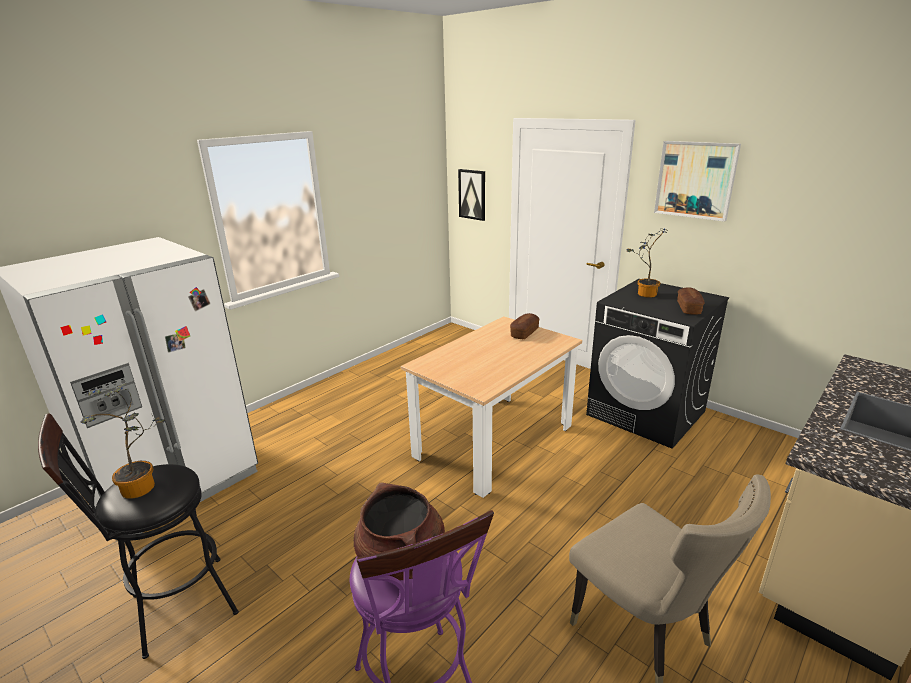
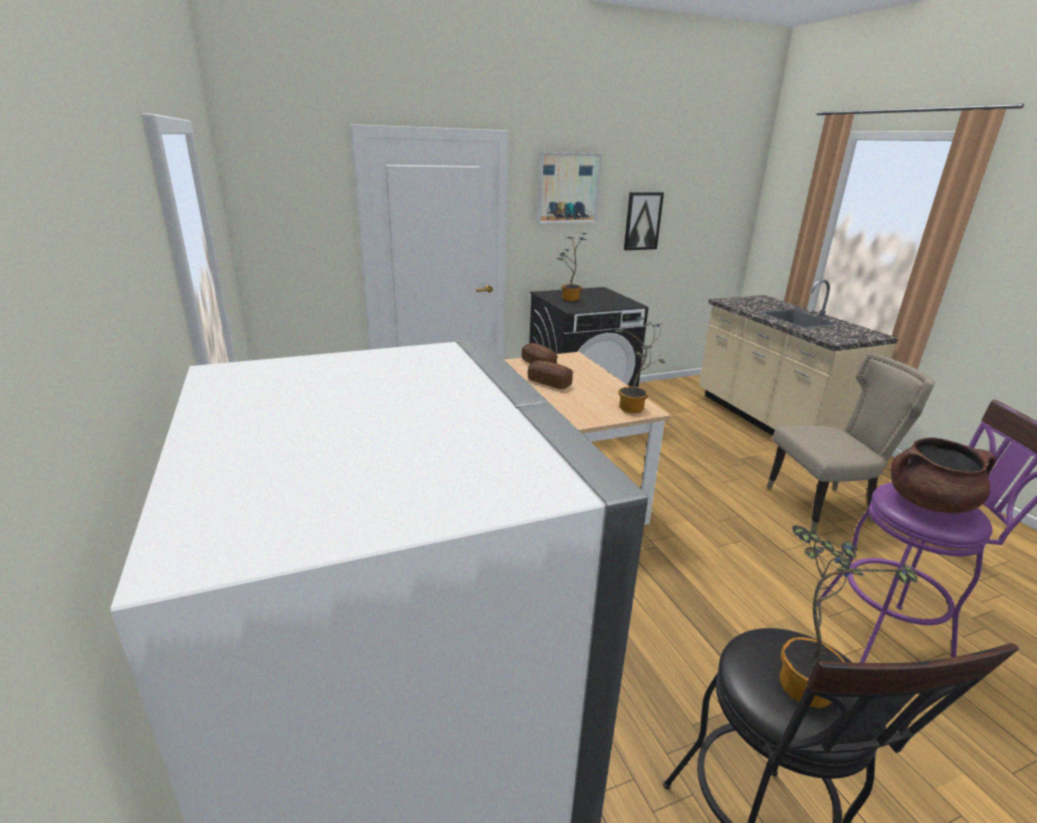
camera: 65 degrees left, 0 degrees up
(472, 194) = (288, 235): picture -> picture (642, 221)
(476, 384) = (633, 409): none -> potted plant
(688, 308) = (614, 298): bread -> bread (549, 383)

